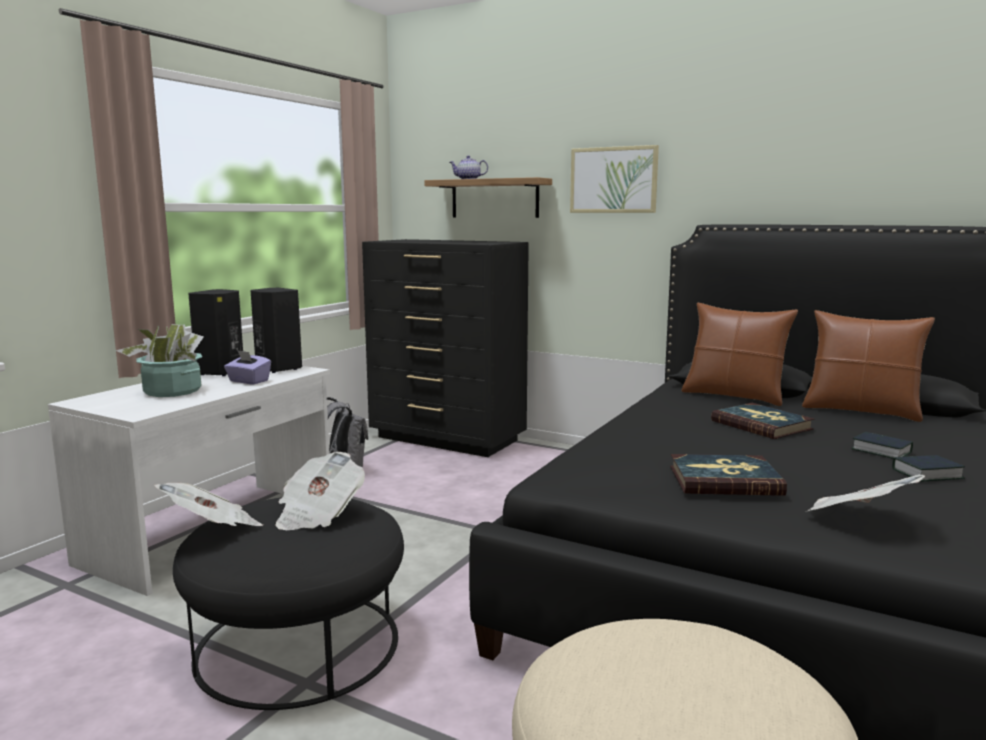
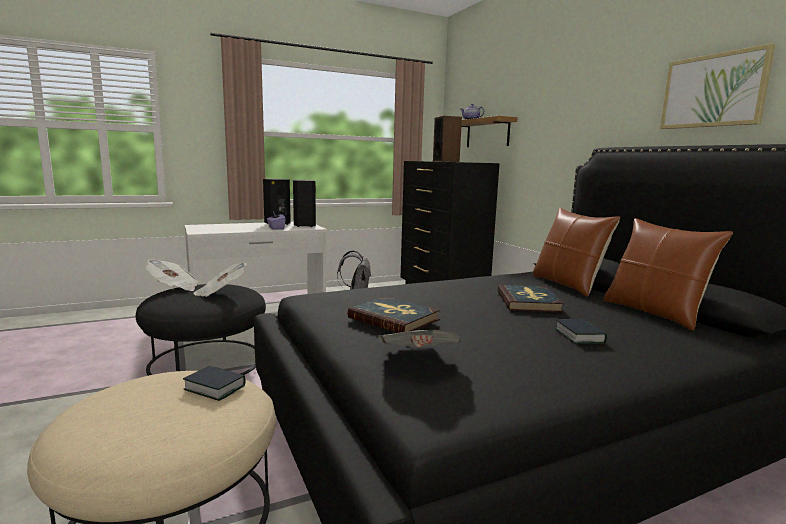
camera: 35 degrees right, 0 degrees up
(172, 391) = (236, 227): potted plant -> none
(451, 242) = (446, 161): none -> speaker
(613, 180) = (551, 115): picture -> picture (713, 91)
(927, 474) = (570, 357): book -> book (215, 388)

